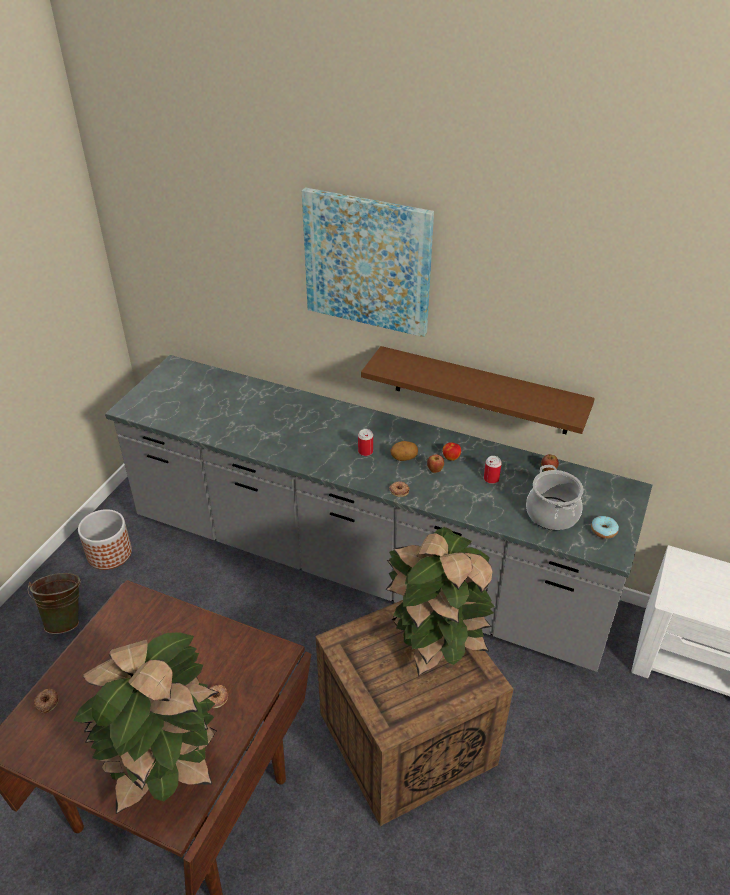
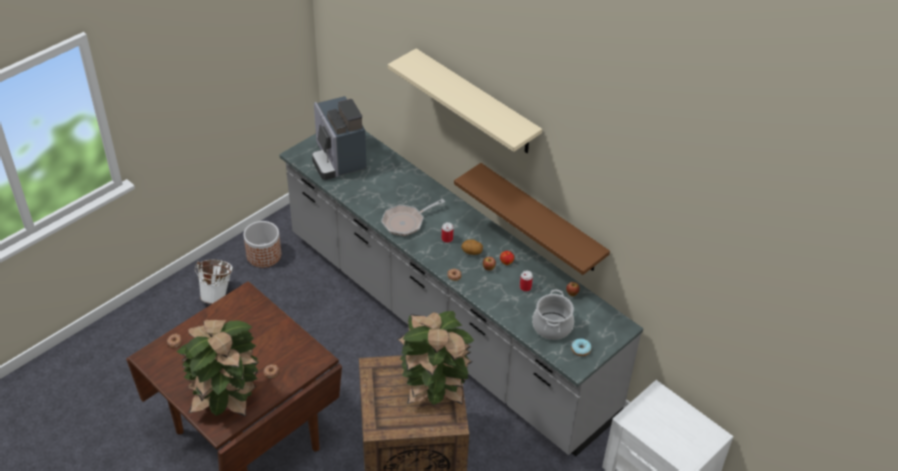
camera: 20 degrees right, 5 degrees up
(66, 619) = (217, 294): green bucket -> white bucket
(184, 400) = (338, 159): none -> coffee machine
(305, 446) = (406, 222): none -> frying pan
(367, 262) = (476, 102): picture -> beige shelf

